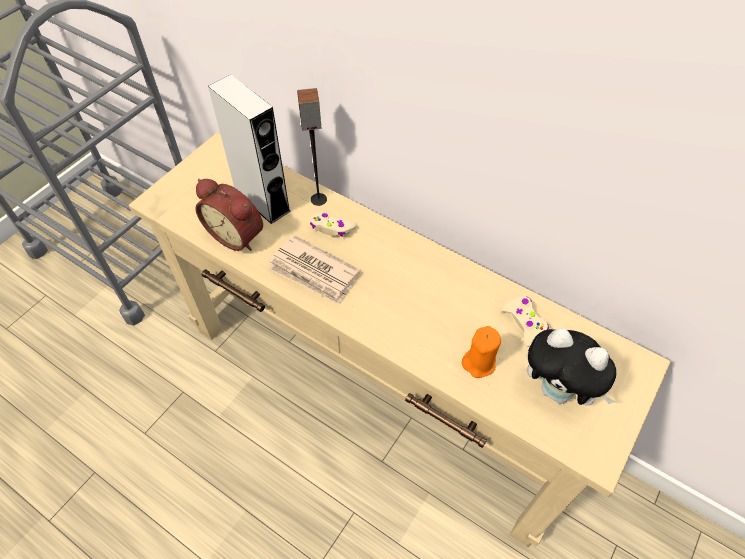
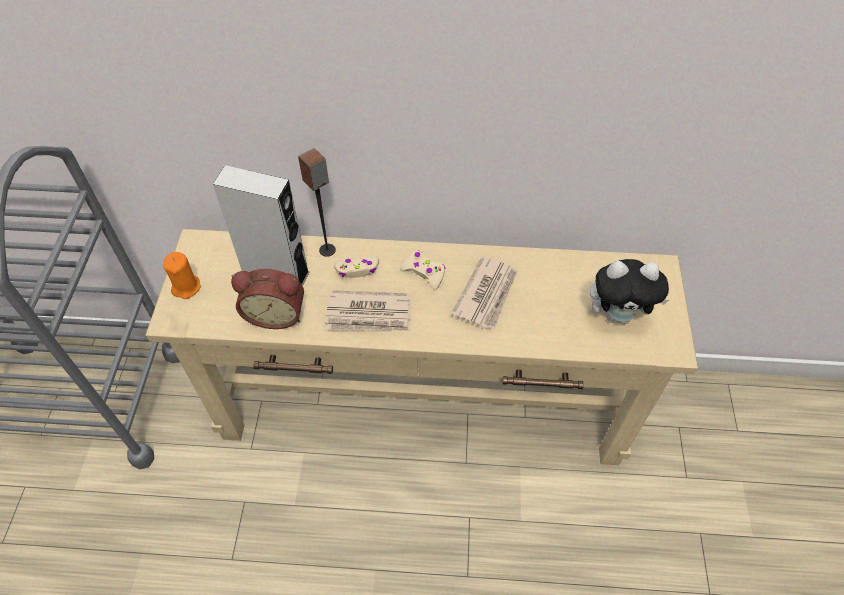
camera: 30 degrees left, 0 degrees up
(435, 305) = (487, 294): none -> newspaper
(479, 363) = (549, 322): orange candle -> orange candle (186, 287)
(524, 323) = (562, 276): beige game controller -> beige game controller (424, 272)

